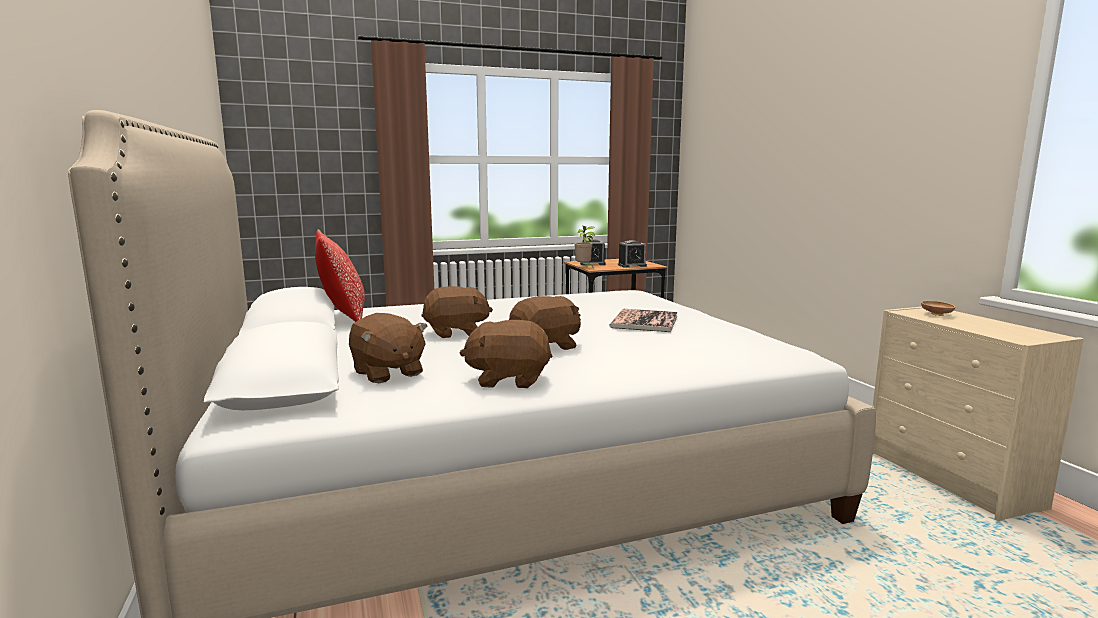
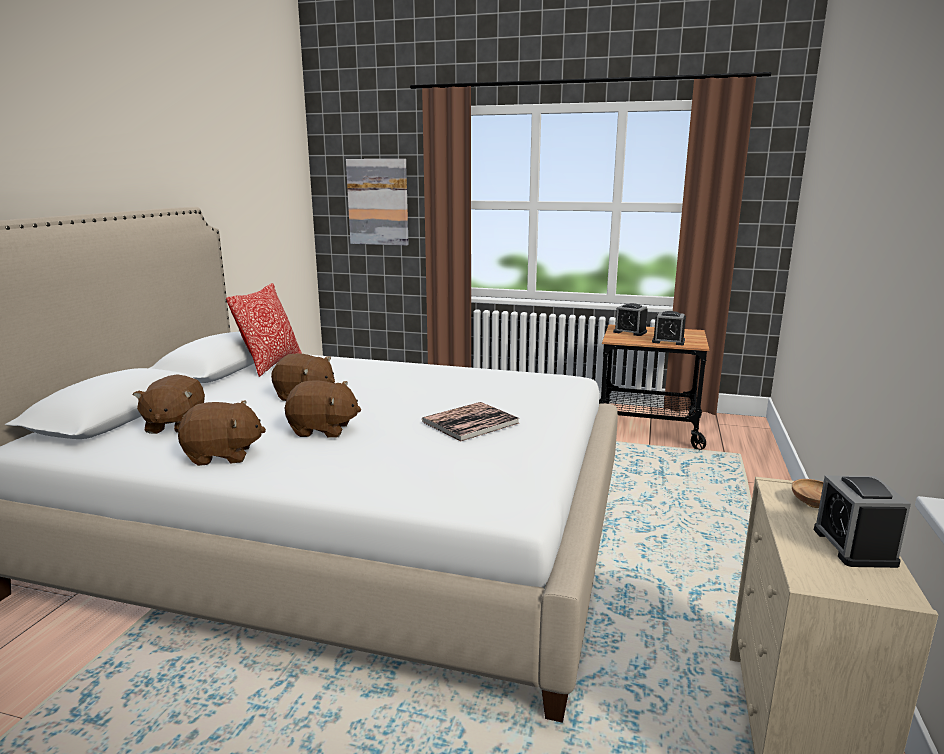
camera: 35 degrees right, 5 degrees up
(316, 157) = (378, 202): none -> picture
(508, 379) = (223, 455): brown plush toy -> brown plush toy turned 135 degrees clockwise
(584, 267) = (608, 336): potted plant -> none
(996, 325) = (854, 546): none -> alarm clock

